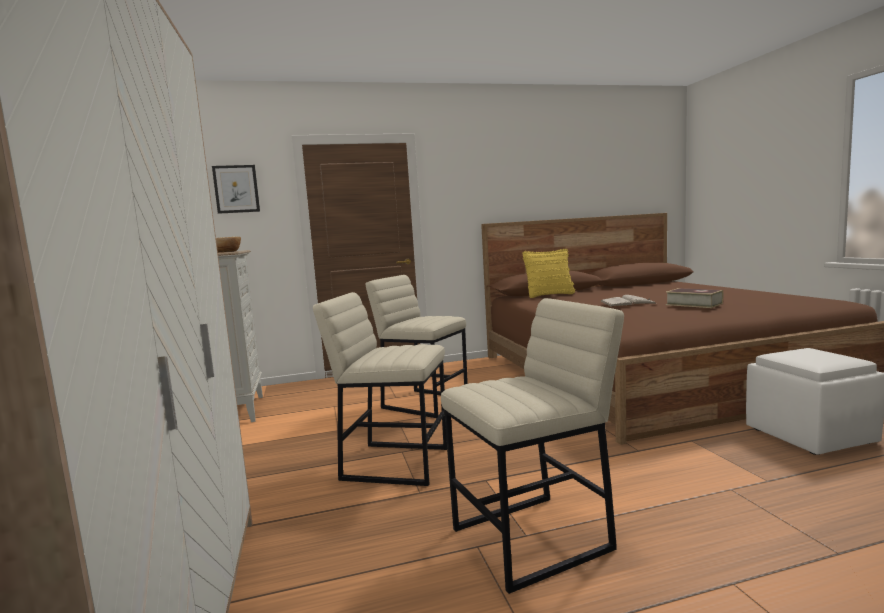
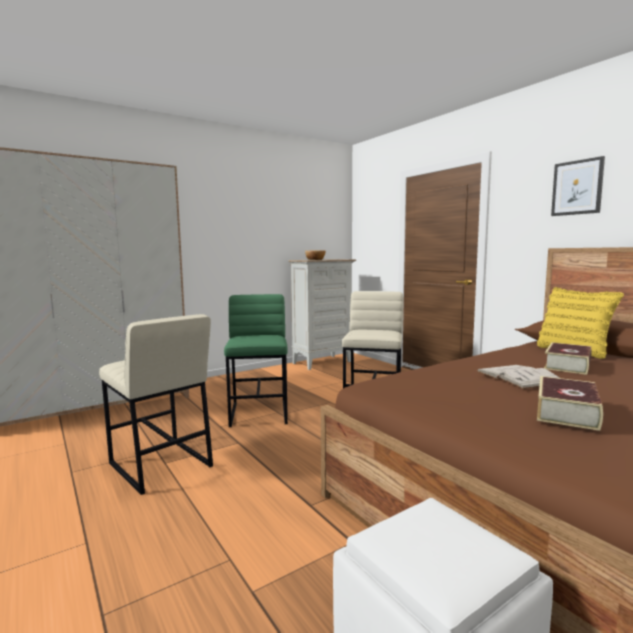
camera: 70 degrees right, 0 degrees up
(236, 189) = (370, 215): picture -> picture (577, 187)
(392, 463) = (259, 412): beige chair -> green chair
(591, 297) = (567, 365): none -> book

